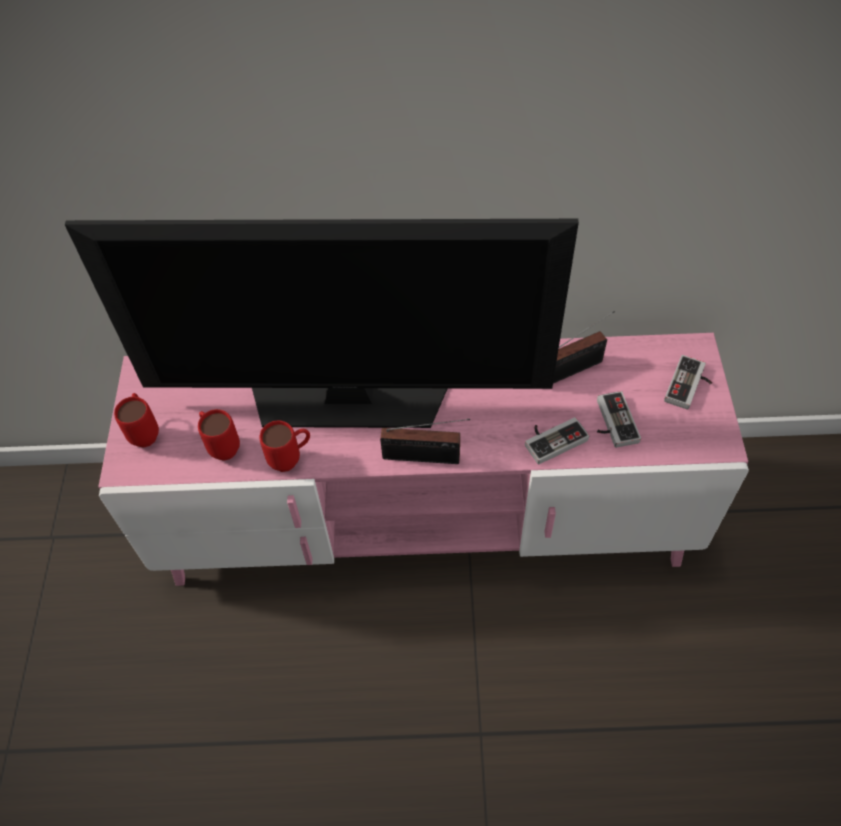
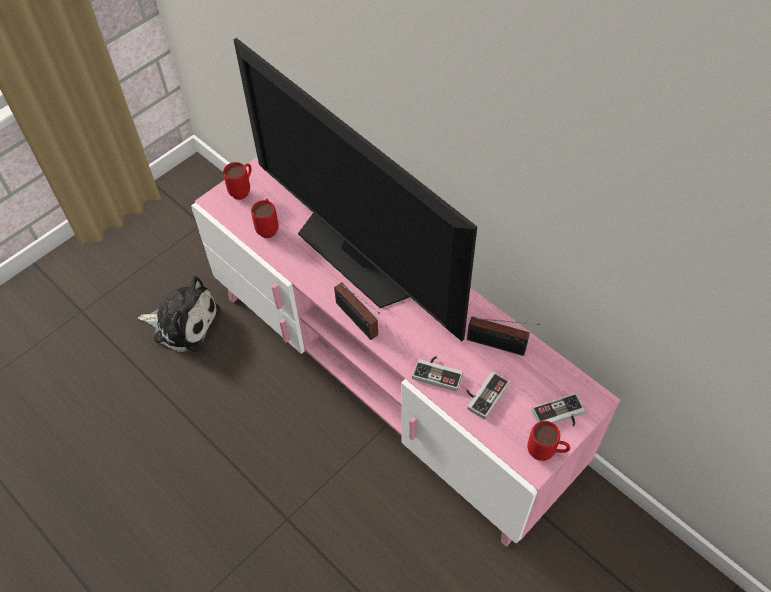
camera: 45 degrees right, 0 degrees up
(151, 653) = (183, 323): none -> plush toy
(291, 459) = (292, 263): red mug -> red mug (546, 453)

